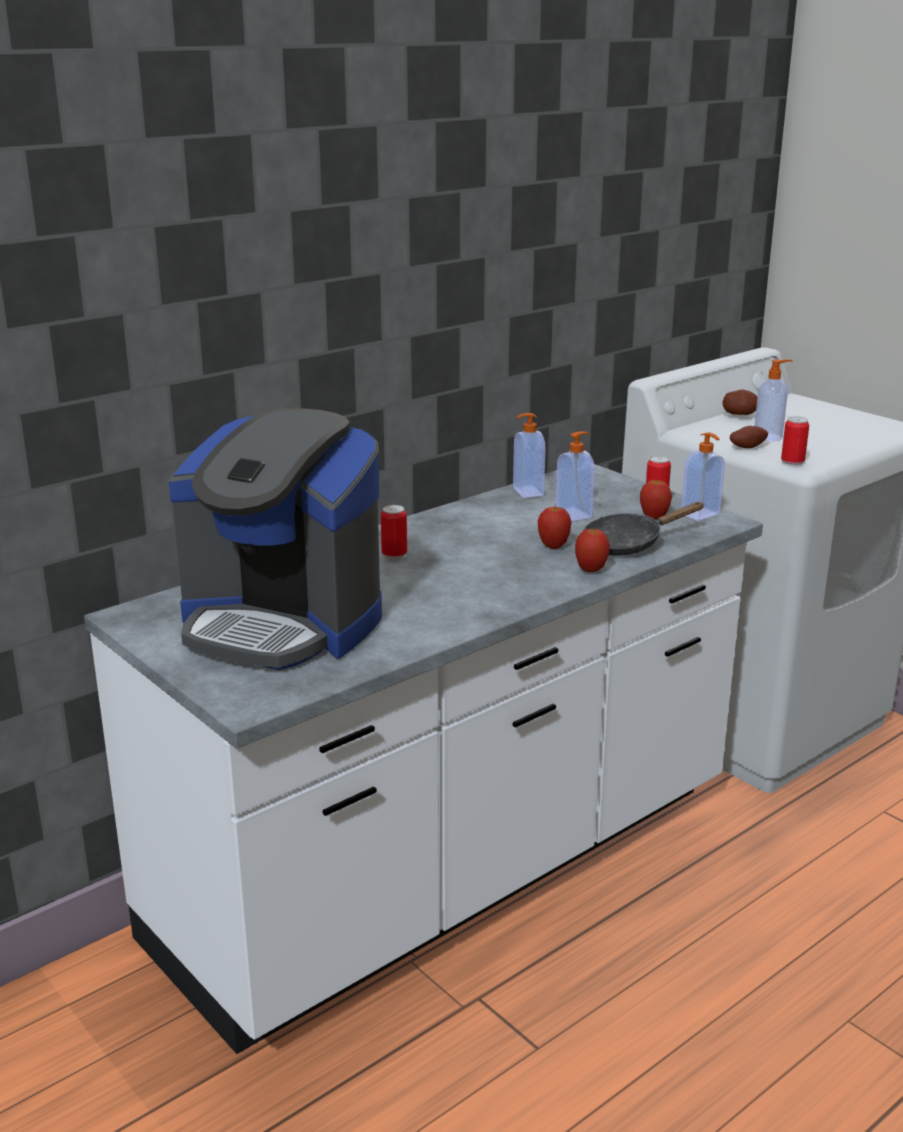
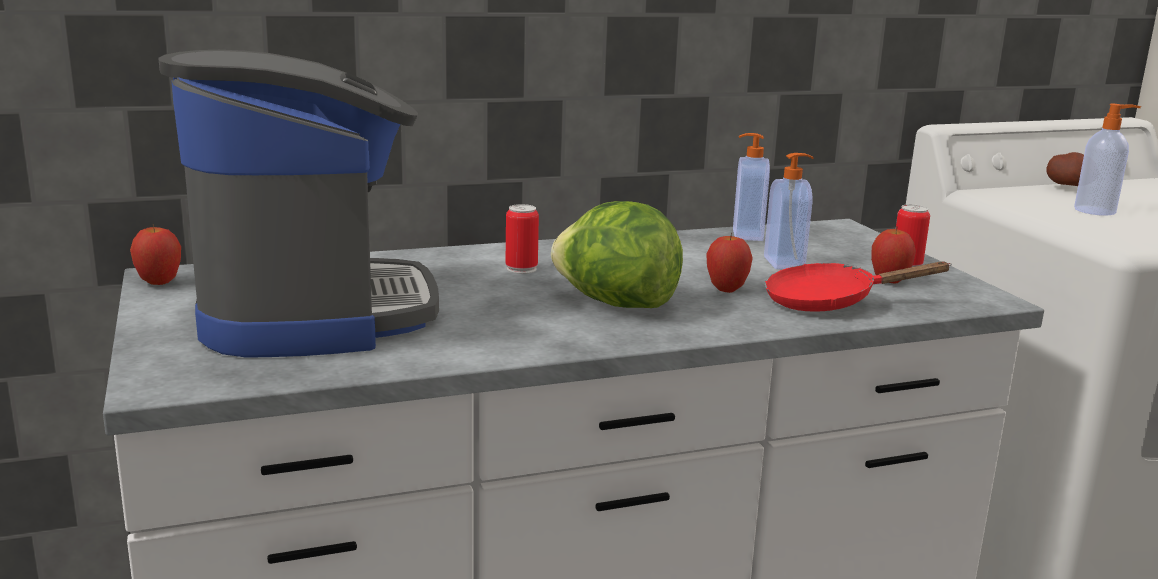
camera: 20 degrees right, 5 degrees down
(282, 624) = (311, 311): coffee machine -> coffee machine turned 150 degrees counterclockwise
(490, 574) = (616, 304): none -> lettuce
(591, 570) = (752, 321): apple -> apple (159, 283)
(628, 544) = (830, 302): black frying pan -> red frying pan
(701, 514) = (958, 287): soap dispenser -> none
(747, 447) = (1056, 216): potato -> none
(792, 463) = (1112, 238): can -> none

